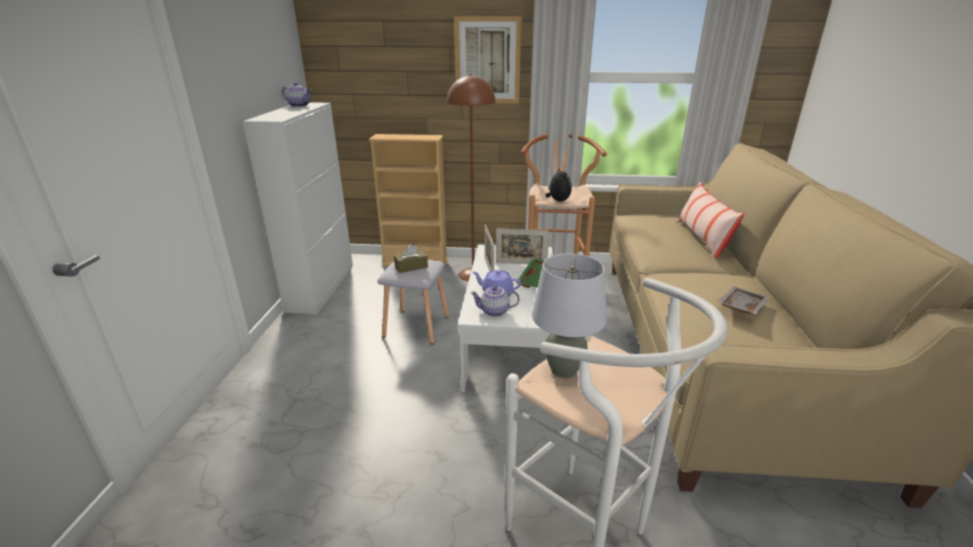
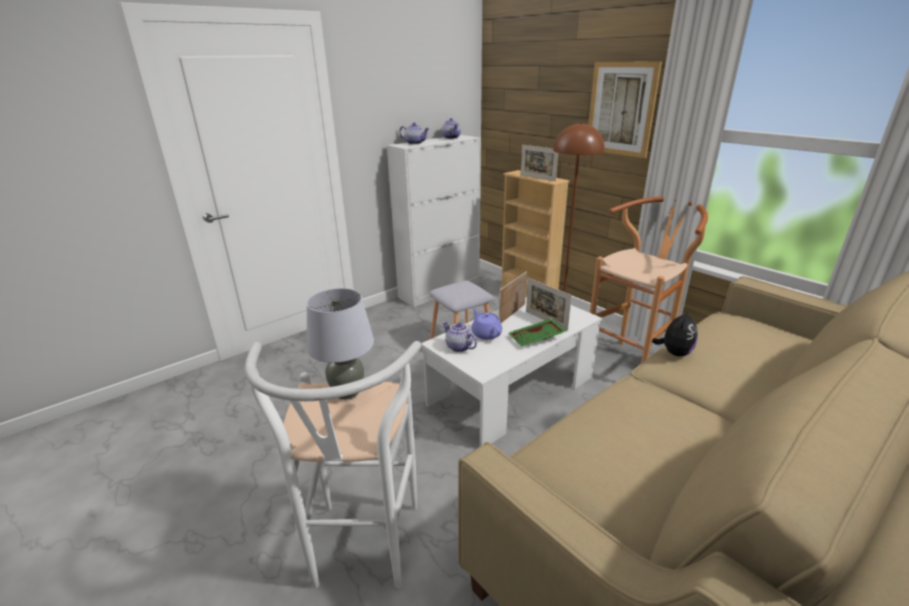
camera: 45 degrees right, 0 degrees up
(275, 115) = (415, 143): none -> teapot
(411, 267) = (459, 290): brown tissue box -> none
(413, 137) = (537, 178): none -> picture frame
(557, 201) = (627, 271): plush toy -> plush toy (674, 353)
(702, 238) = (770, 372): pillow -> none
(740, 307) = (653, 452): grey tray -> none

